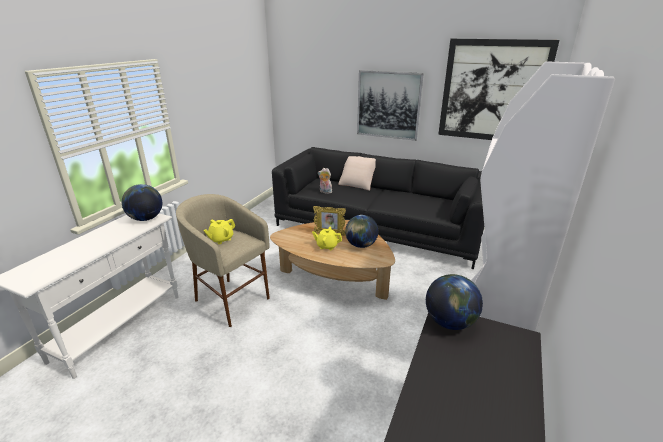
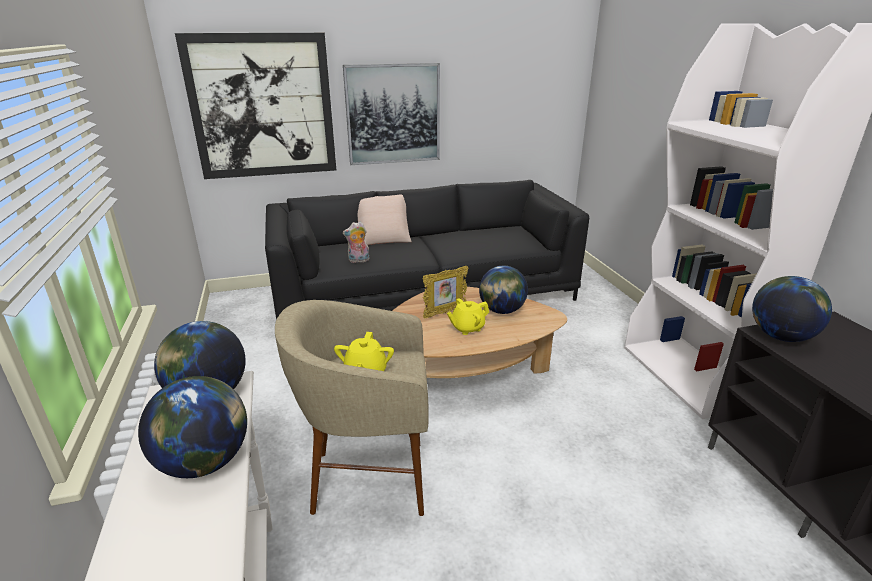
camera: 40 degrees left, 0 degrees up
(111, 238) = (205, 462): none -> globe
(493, 91) = (524, 81): picture -> picture (262, 107)

